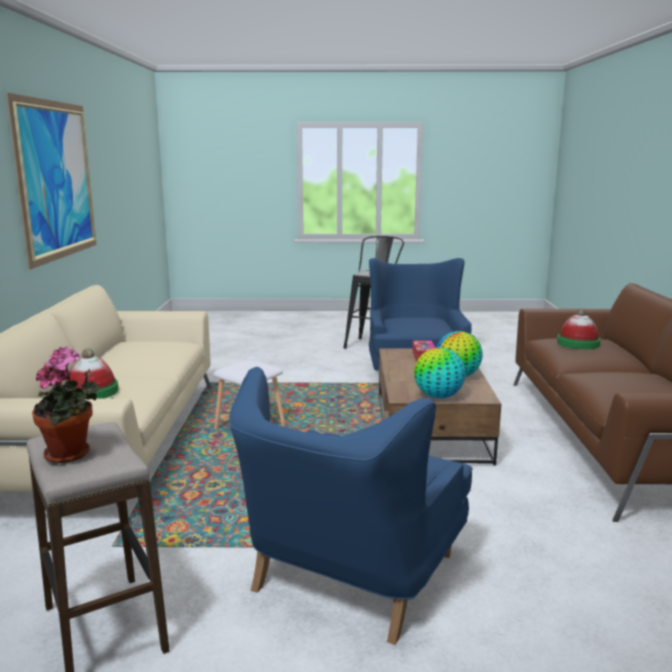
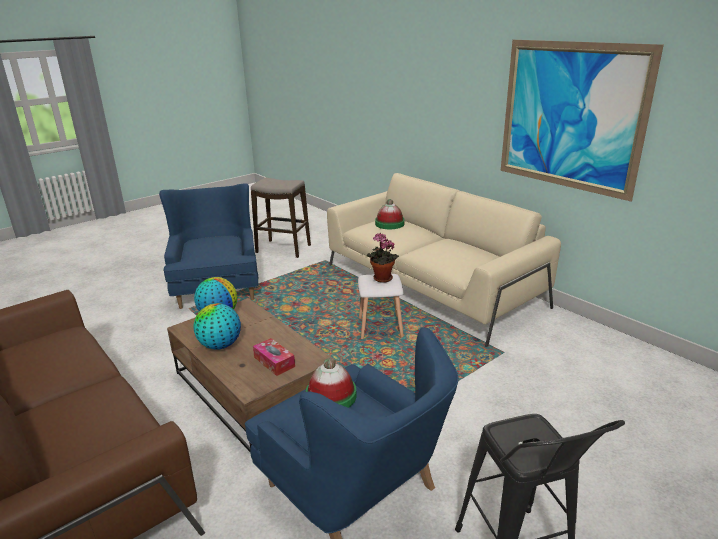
camera: 140 degrees right, 10 degrees up
(71, 454) = (279, 181): potted plant -> potted plant (381, 279)
(578, 343) = (93, 417): hat -> hat (331, 396)

